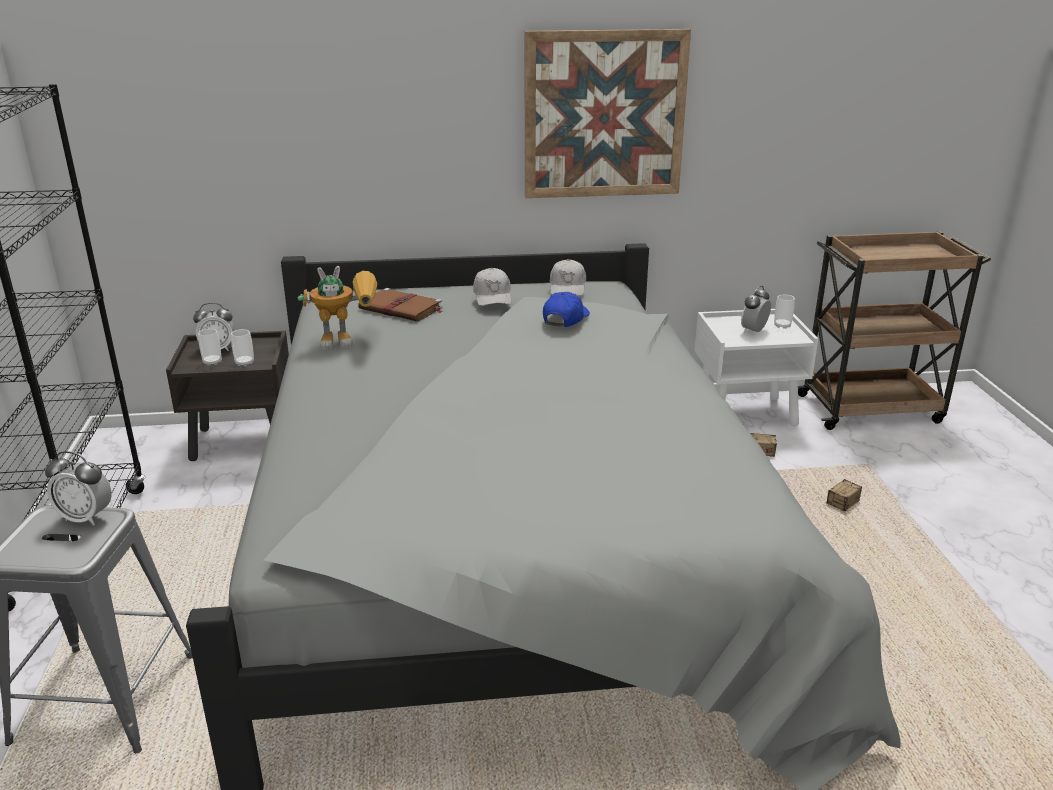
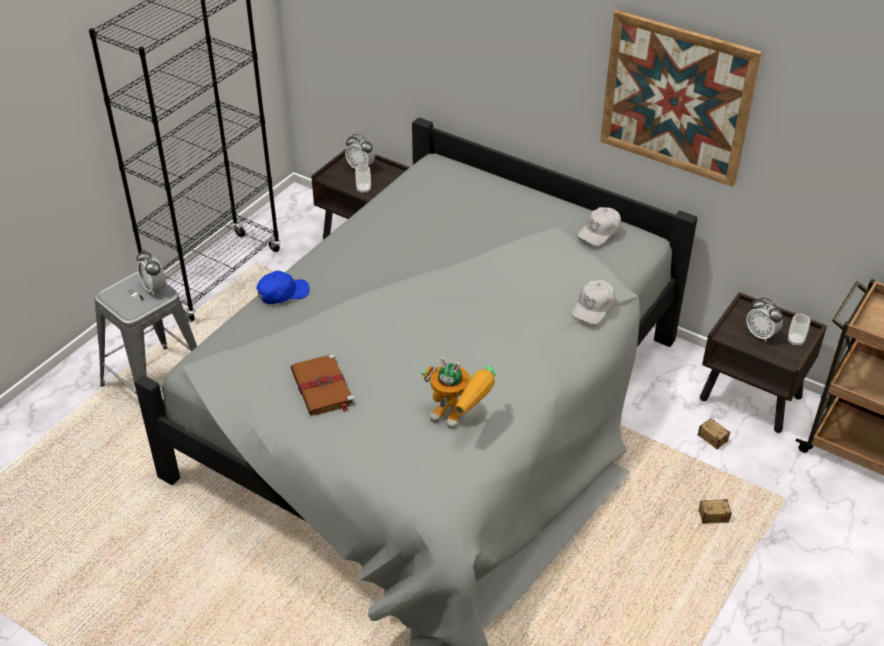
camera: 40 degrees right, 15 degrees up
(212, 362) = (346, 179): cup -> none
(349, 340) = (396, 217): toy robot -> toy robot (459, 418)
(402, 309) = (462, 200): brown book -> brown book (323, 388)
(493, 297) = (530, 218): white cap -> white cap (593, 307)
(565, 318) = (549, 266): blue cap -> blue cap (282, 293)
(746, 413) = (751, 398): white nightstand -> brown nightstand
(753, 331) = (761, 334): alarm clock -> alarm clock turned 120 degrees counterclockwise

